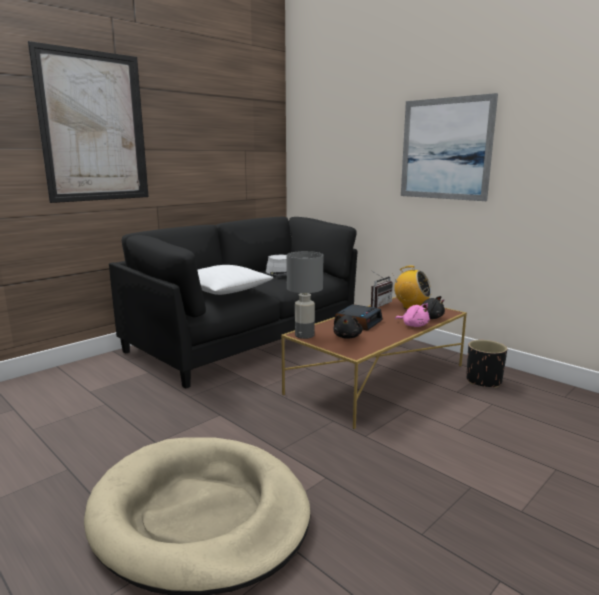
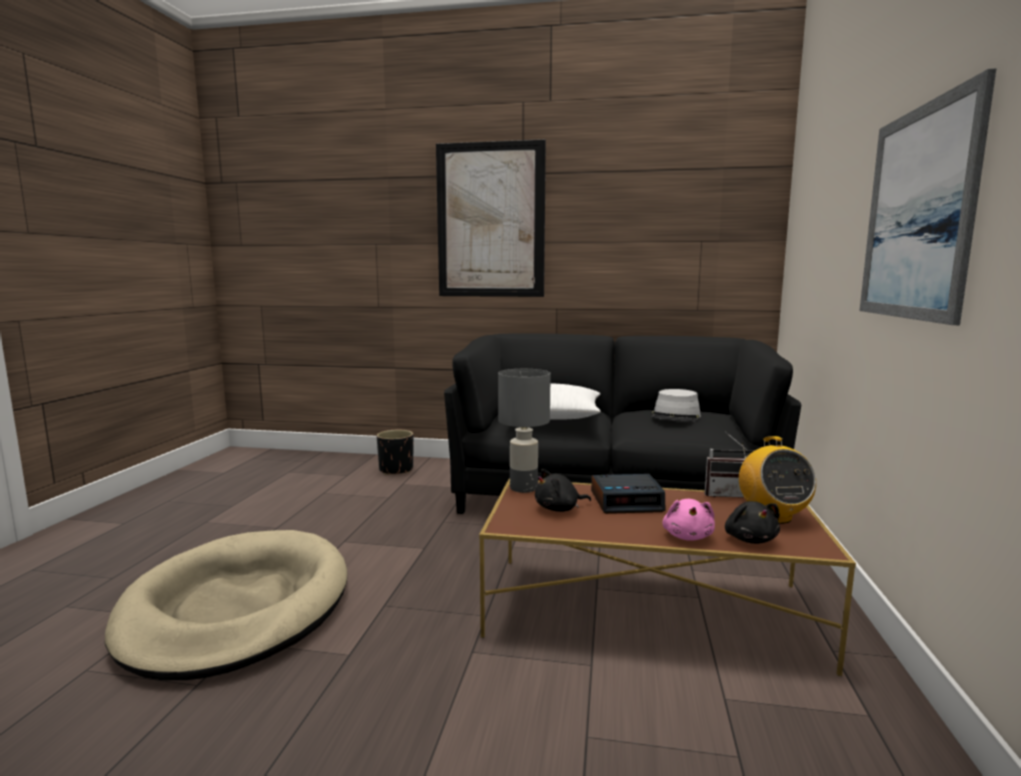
camera: 55 degrees right, 5 degrees down
(483, 381) = (822, 721): black planter -> black planter (396, 470)

